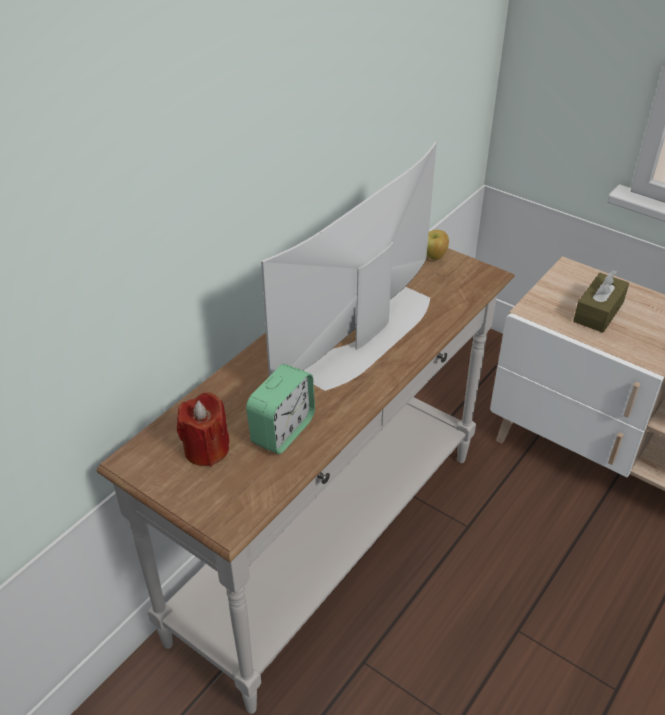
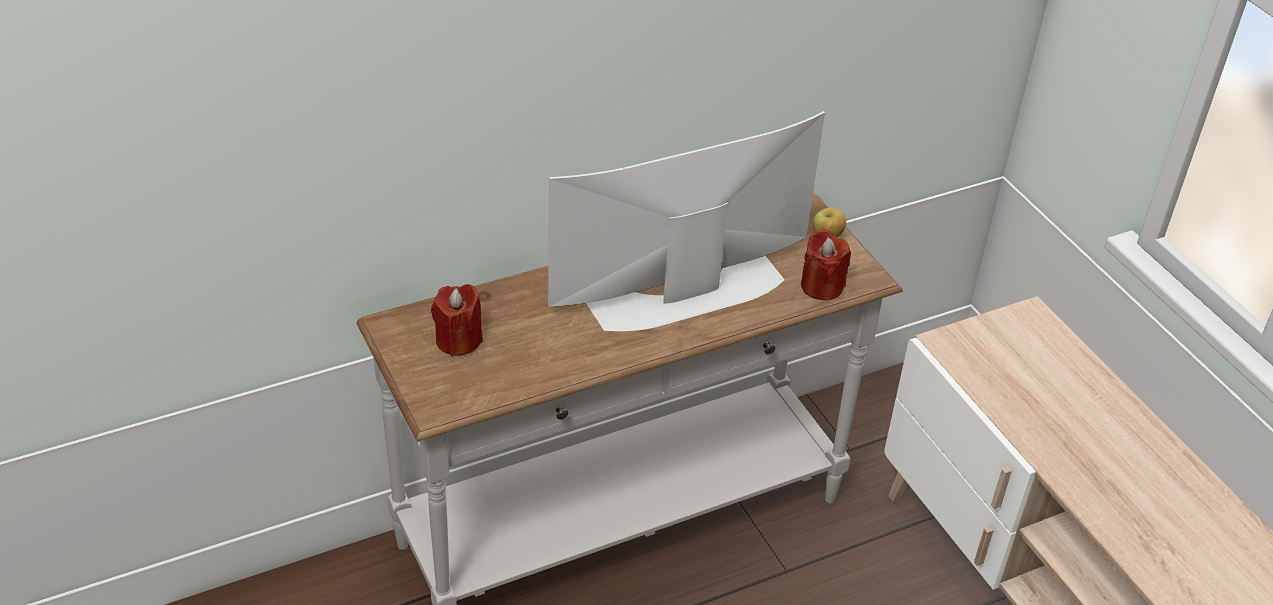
camera: 25 degrees right, 0 degrees up
(282, 431) = (537, 351): alarm clock -> none
(460, 292) = (821, 286): none -> red candle
(598, 312) = (1022, 374): brown tissue box -> none

